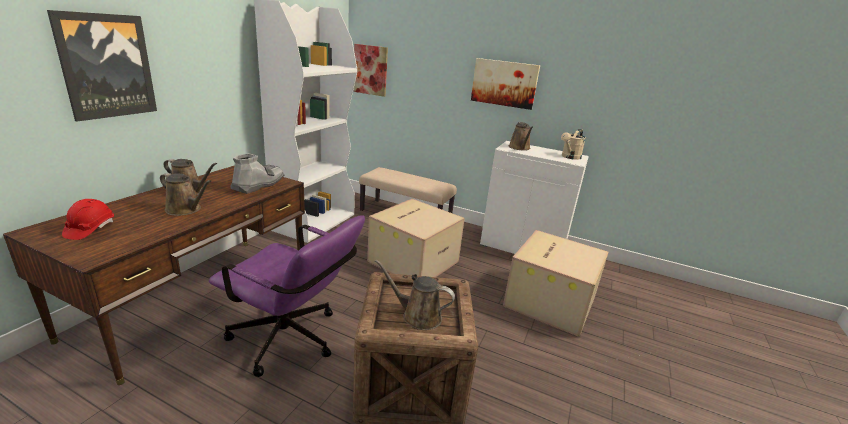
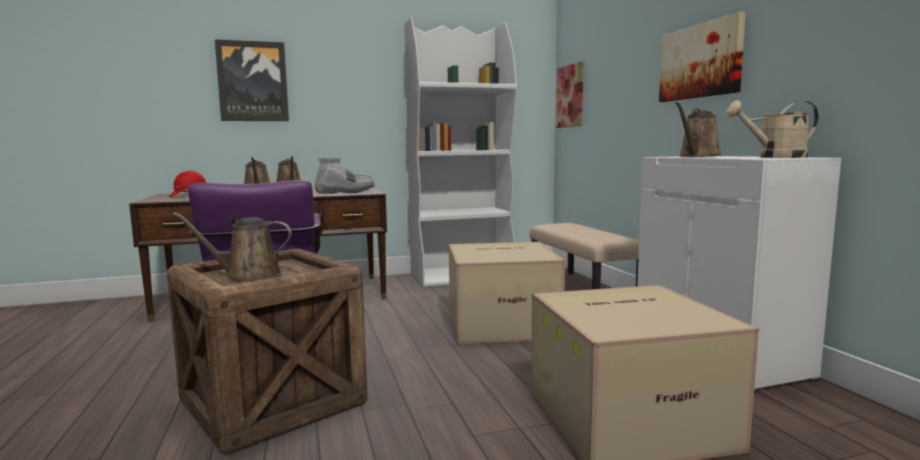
camera: 50 degrees right, 15 degrees down
(418, 316) = (247, 276): brown watering can -> brown watering can turned 75 degrees counterclockwise

